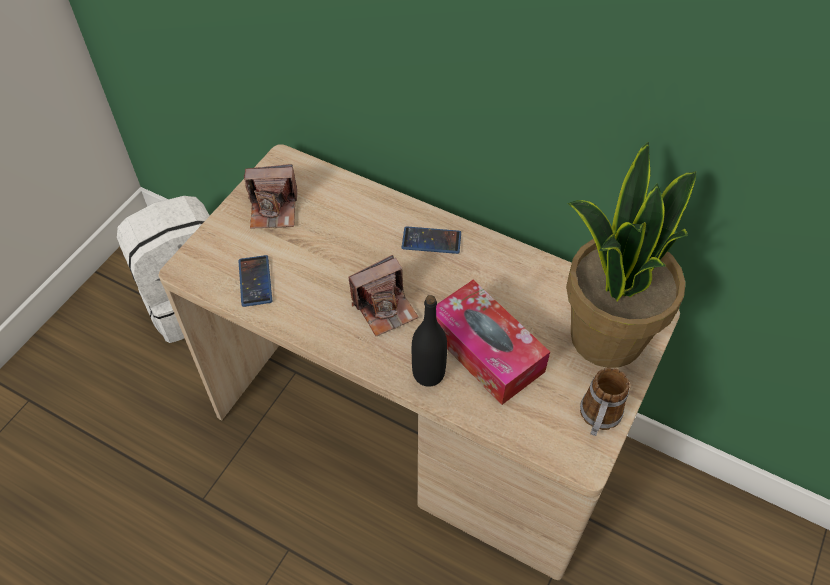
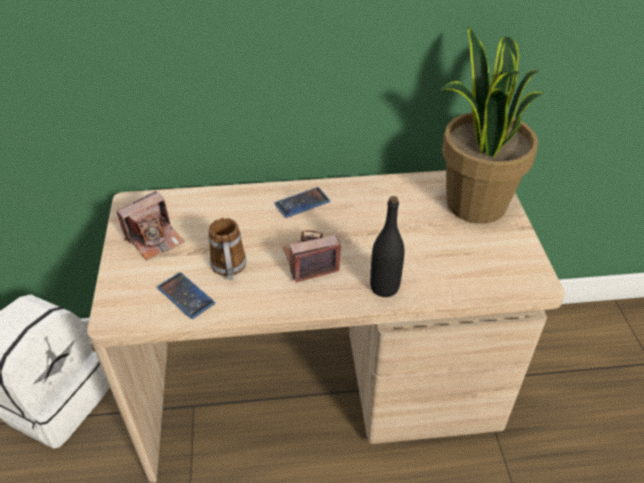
camera: 35 degrees left, 10 degrees down
(384, 308) = (310, 261): camera -> camera turned 135 degrees counterclockwise
(485, 350) = (409, 252): tissue box -> none
(598, 419) = (520, 254): mug -> mug (229, 270)

